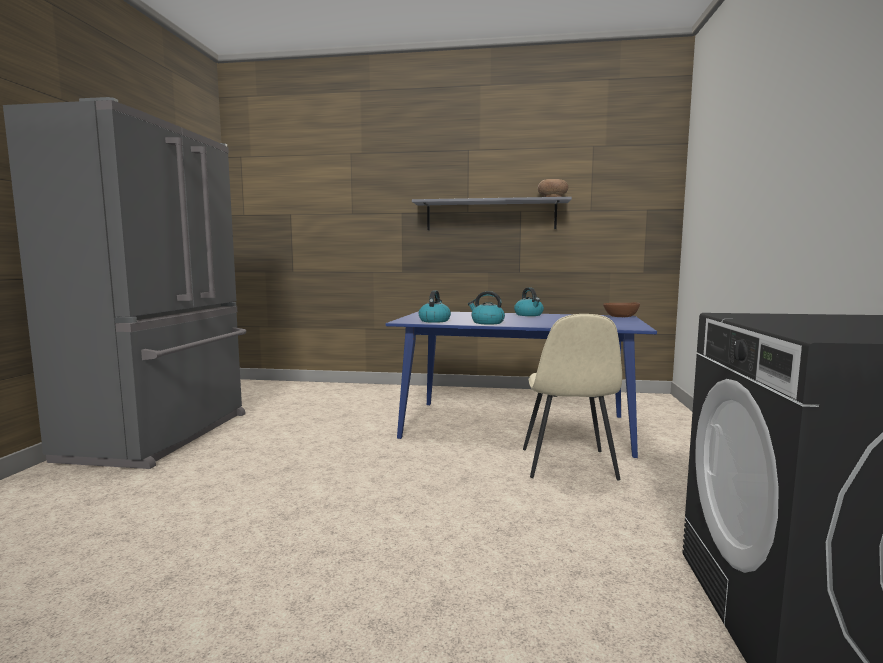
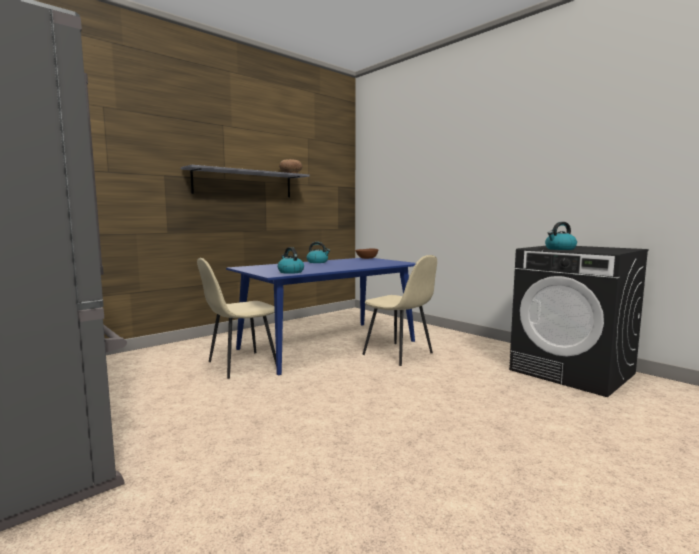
camera: 50 degrees left, 0 degrees up
(395, 419) = (240, 365): none -> beige chair
(487, 322) = (328, 269): kettle -> kettle (560, 249)

